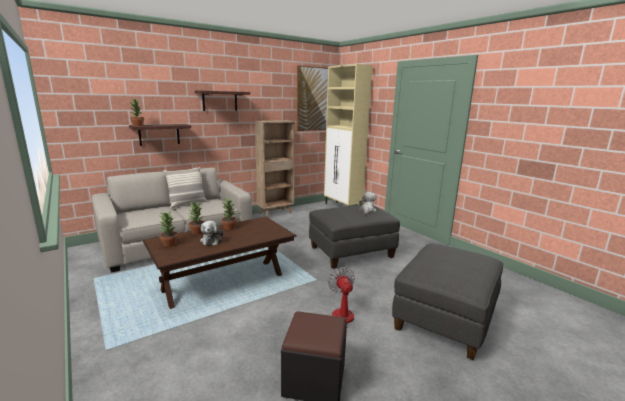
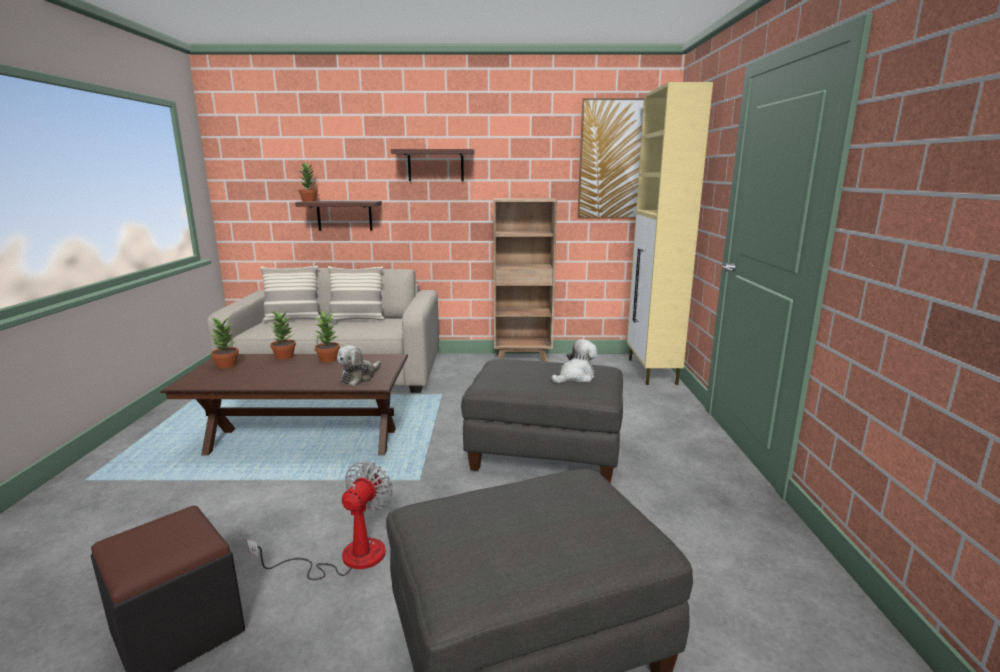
camera: 35 degrees right, 0 degrees up
(140, 211) = (293, 319): none -> pillow
(211, 240) = (275, 371): plush toy -> plush toy (359, 377)

